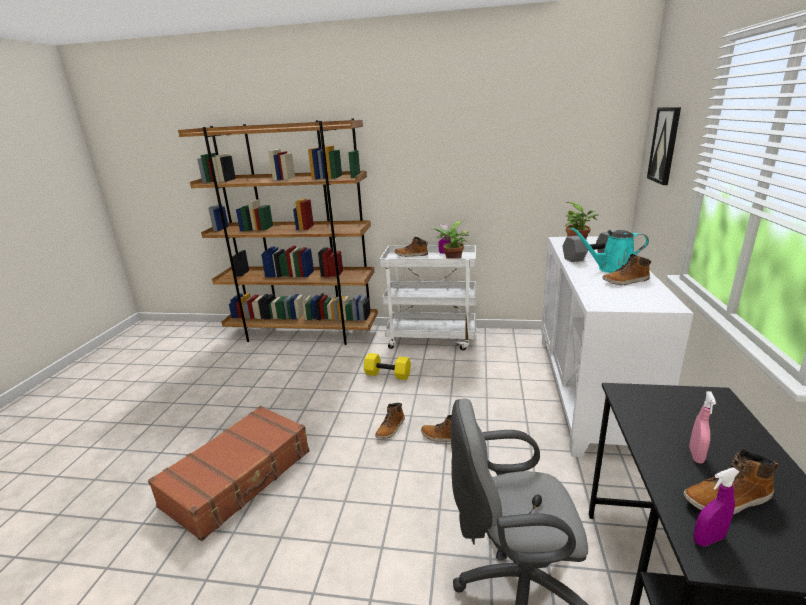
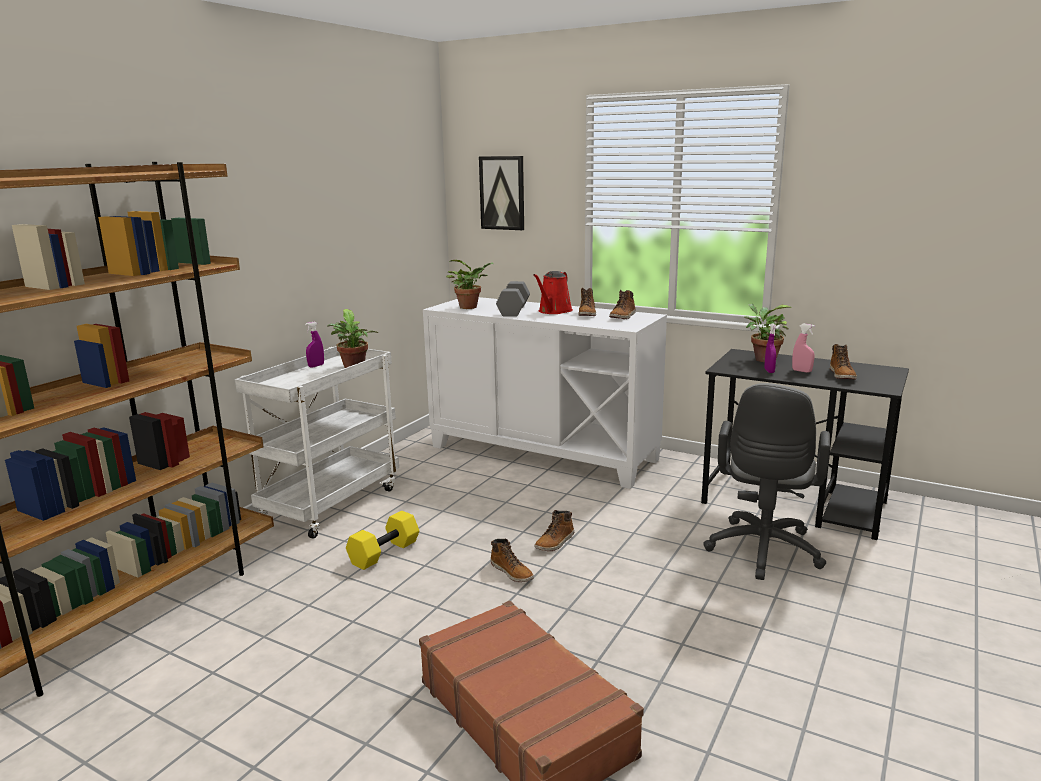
camera: 70 degrees left, 5 degrees down
(411, 255) = (283, 380): boot -> boot (623, 316)
(612, 269) = (553, 311): turquoise watering can -> red watering can
(708, 539) = (872, 385): purple spray bottle -> purple spray bottle (769, 371)
(710, 416) = (762, 359): none -> potted plant

